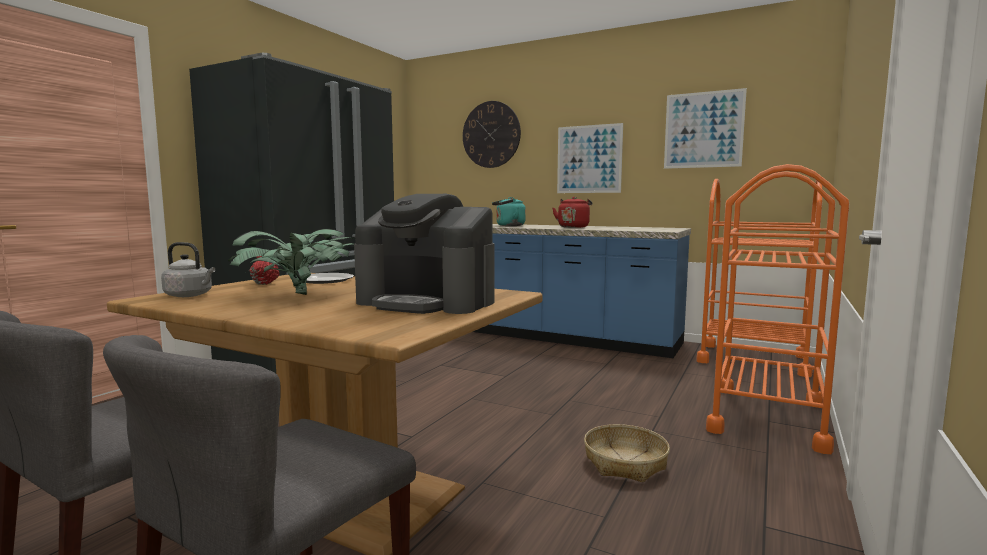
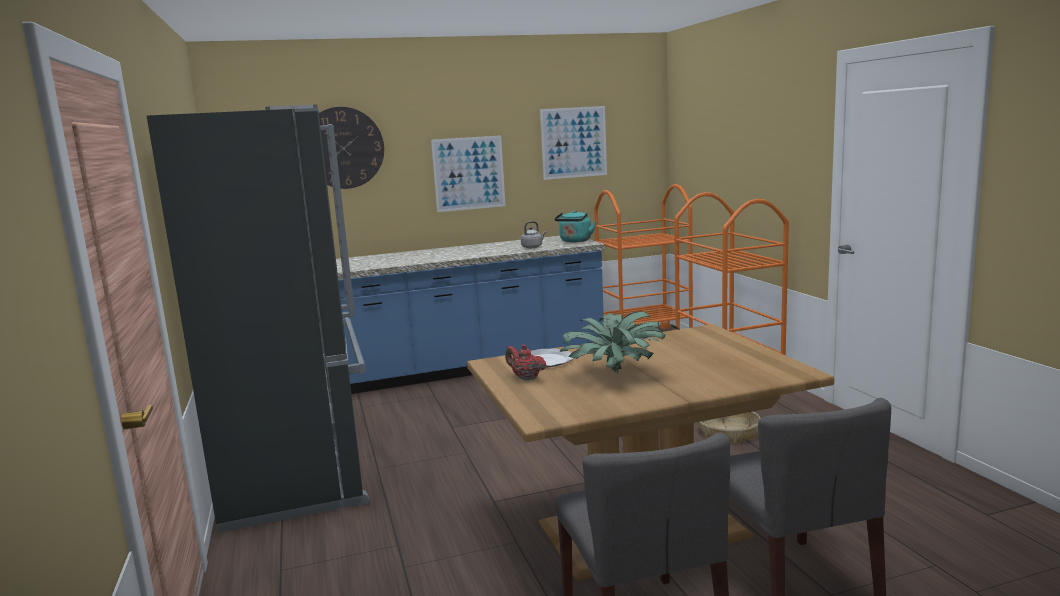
camera: 45 degrees left, 5 degrees up
(190, 295) = (551, 404): grey kettle -> grey kettle (533, 247)
(427, 302) = (706, 350): coffee machine -> none
(508, 226) = (413, 258): turquoise kettle -> turquoise kettle (575, 241)
(573, 227) = (486, 249): red kettle -> none

